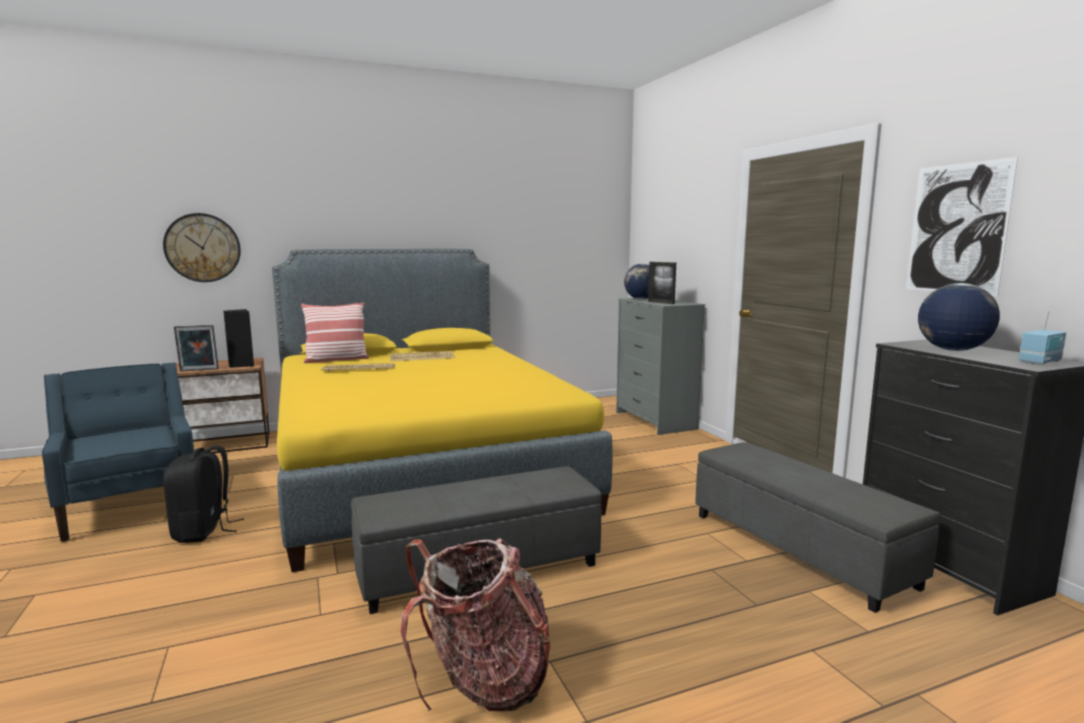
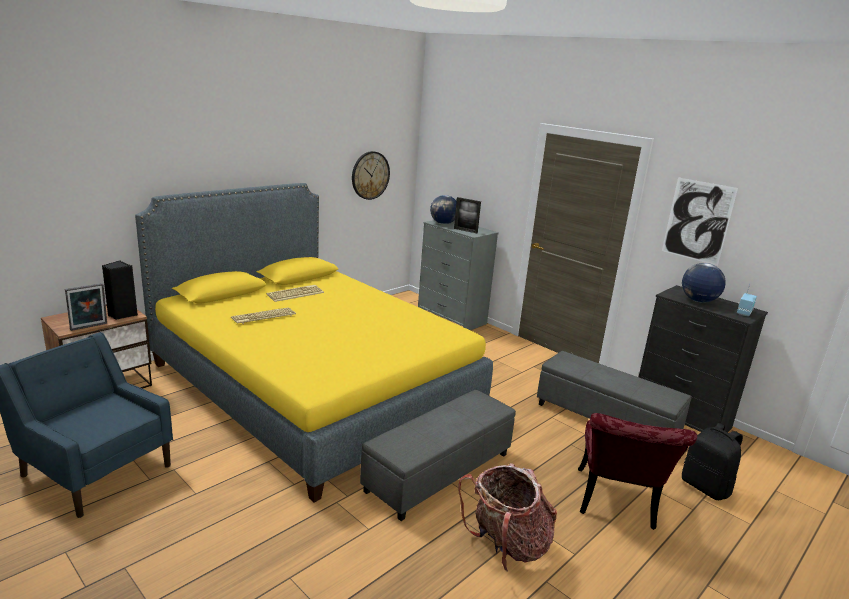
camera: 25 degrees left, 10 degrees up
(202, 248) = (62, 199): wall clock -> wall clock (370, 175)
(203, 531) = (199, 482): black backpack -> black backpack (706, 487)
(336, 360) = (223, 304): pillow -> none
(725, 665) = (616, 505): none -> red chair

